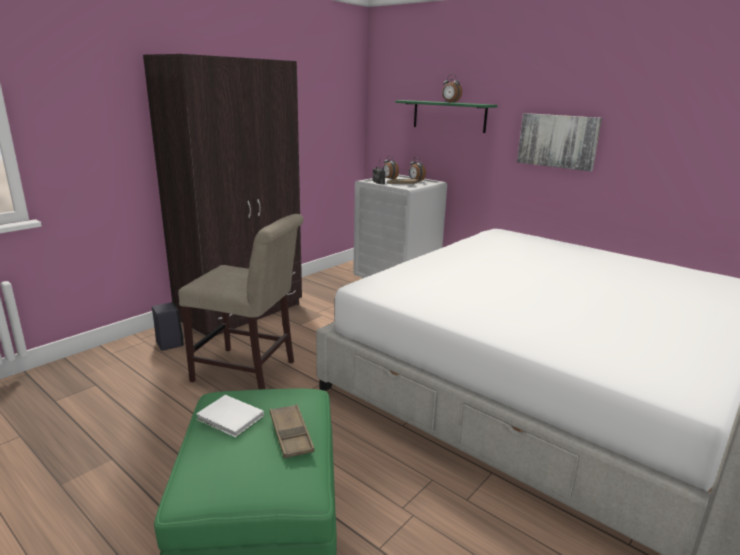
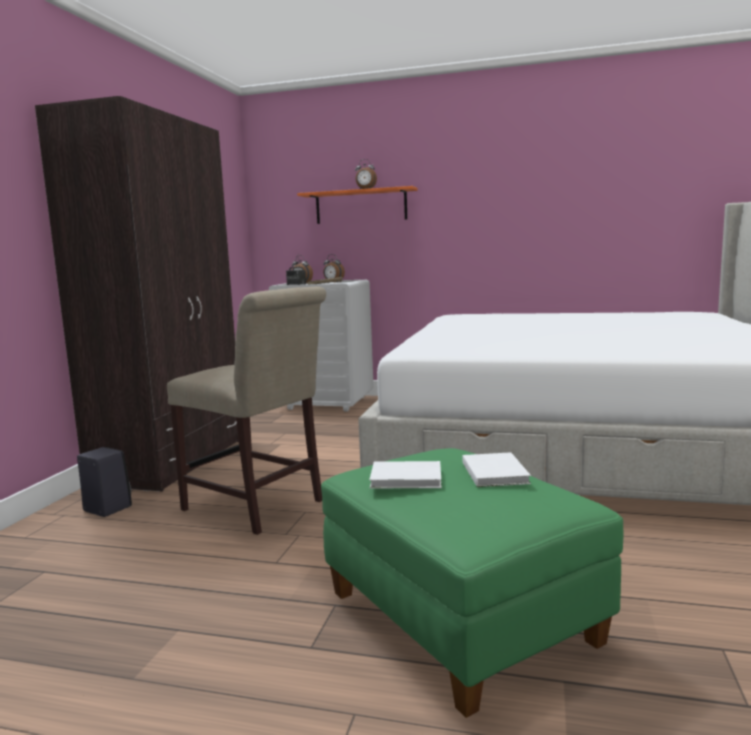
camera: 25 degrees left, 10 degrees down
(249, 372) = (258, 507): beige chair -> beige chair turned 45 degrees clockwise
(291, 435) = (495, 472): brown tray -> white book
(449, 116) = (361, 206): green shelf -> orange shelf
(557, 141) = (489, 217): picture -> none

